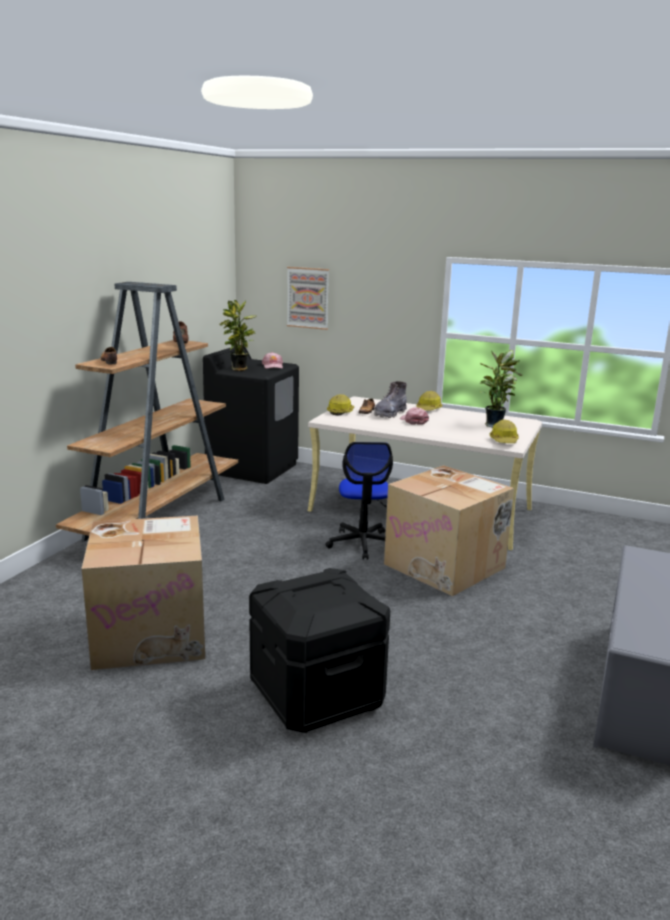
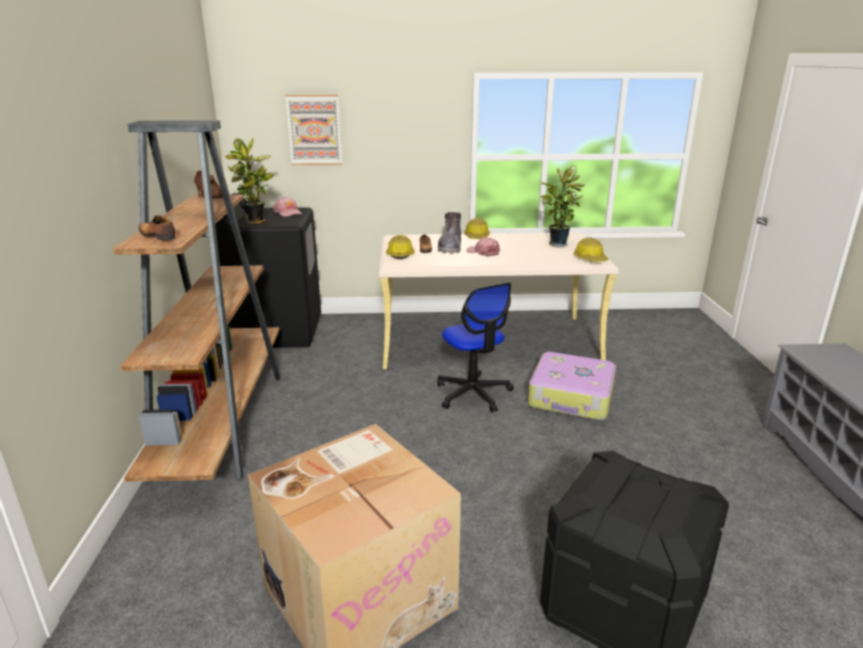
camera: 25 degrees left, 5 degrees up
(446, 566) = (571, 397): cardboard box -> suitcase

